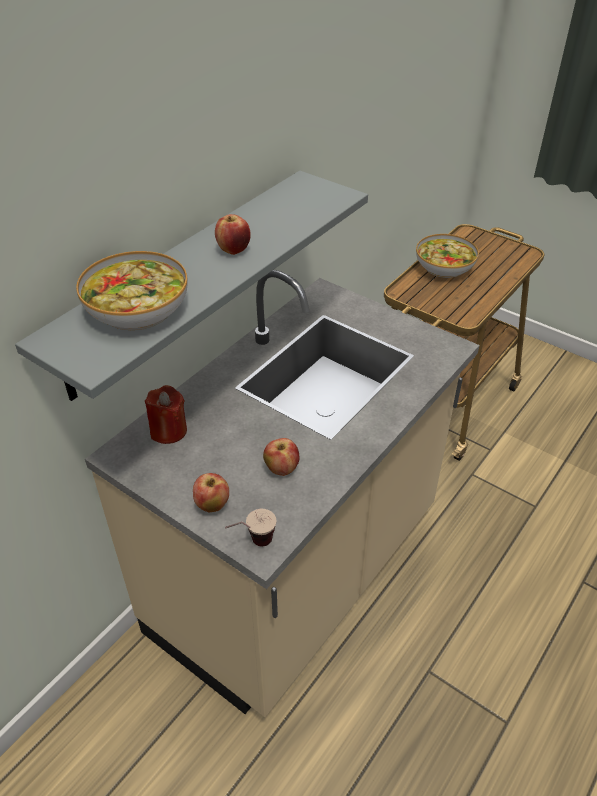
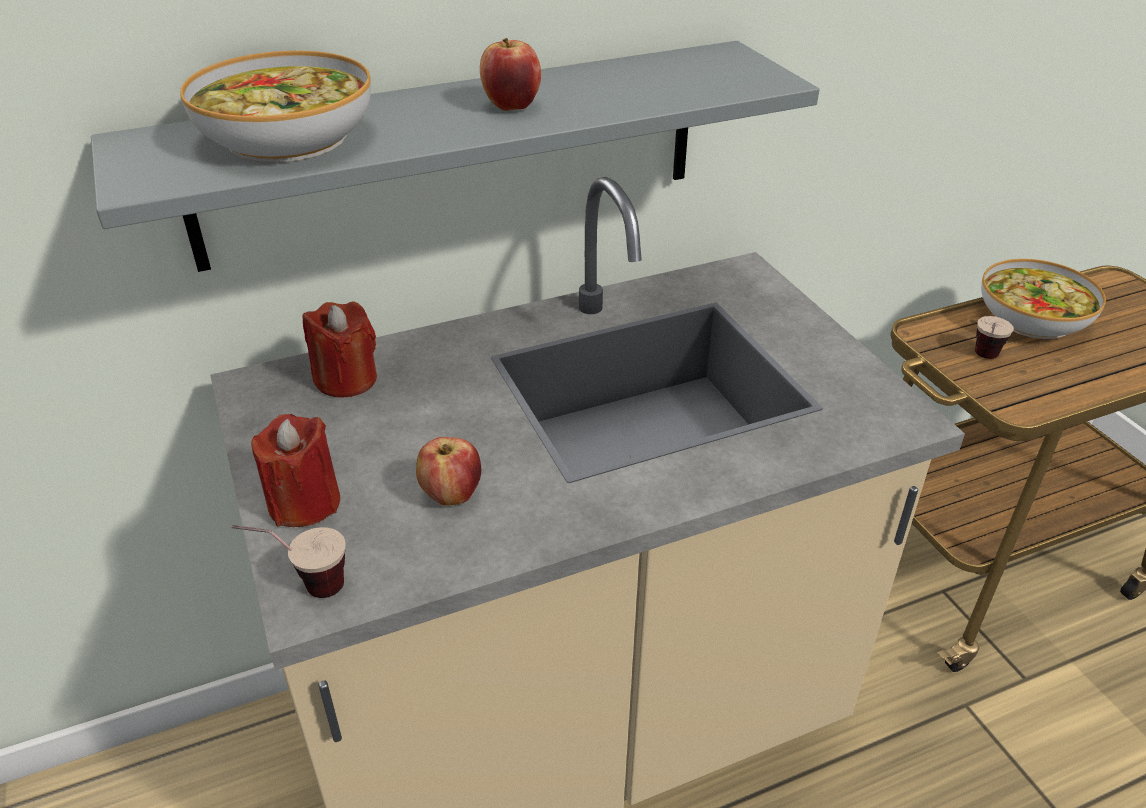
camera: 30 degrees right, 5 degrees down
(212, 505) = (304, 503): apple -> red candle
(436, 297) = (983, 360): none -> cup

